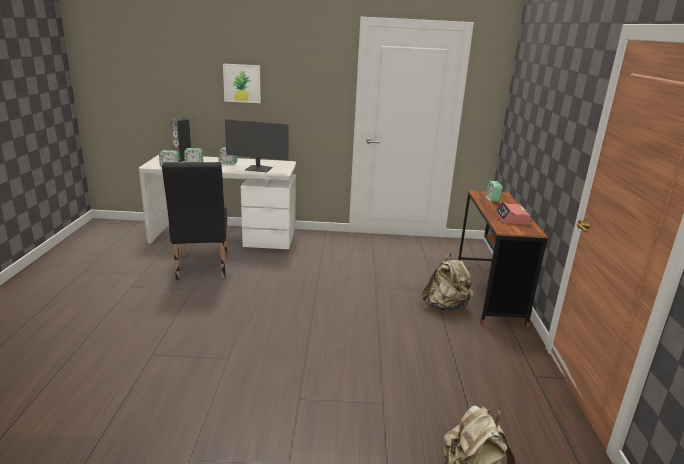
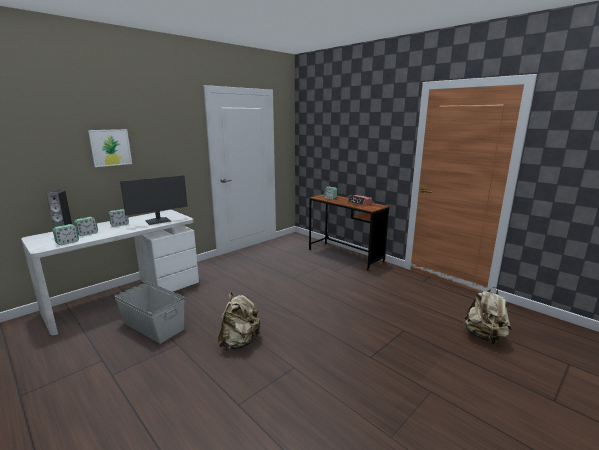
camera: 45 degrees left, 5 degrees down
(201, 268) = (153, 326): black chair -> grey storage box
(445, 307) = (341, 271): beige backpack -> beige backpack (239, 342)

